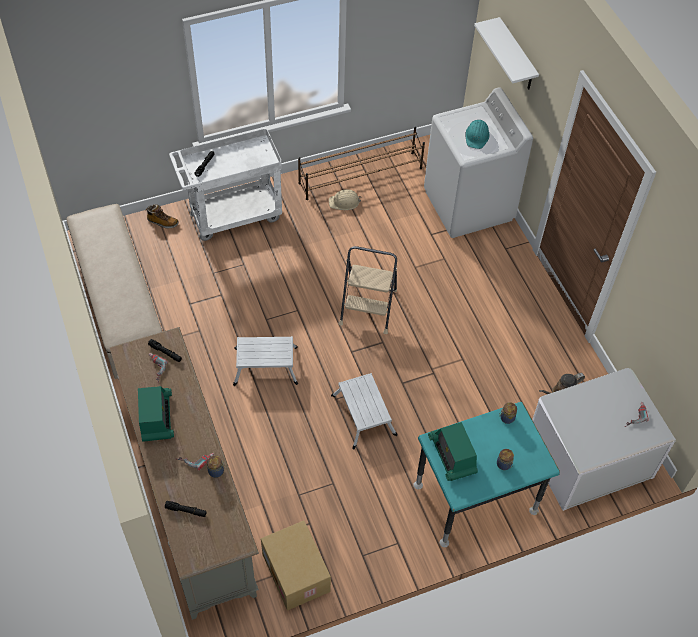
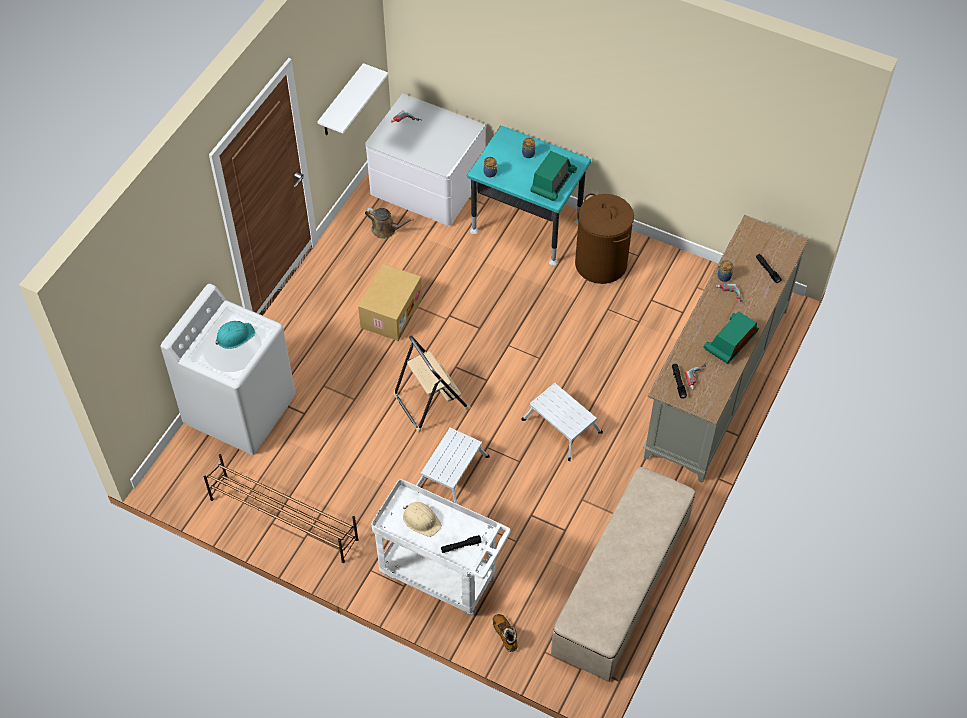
camera: 130 degrees left, 0 degrees up
(297, 573) = (691, 280): cardboard box -> cardboard box (390, 312)
(344, 202) = (330, 506): beige hard hat -> beige hard hat (421, 520)
(363, 414) = (533, 332): white step ladder -> white step ladder (451, 472)
(381, 519) = (601, 264): none -> brown laundry basket
(517, 56) = (156, 295): white shelf -> white shelf (341, 102)

